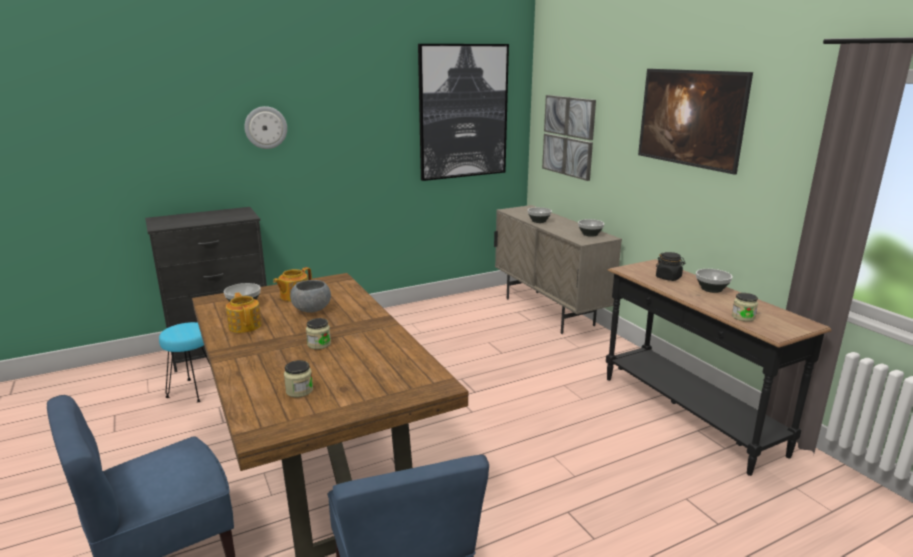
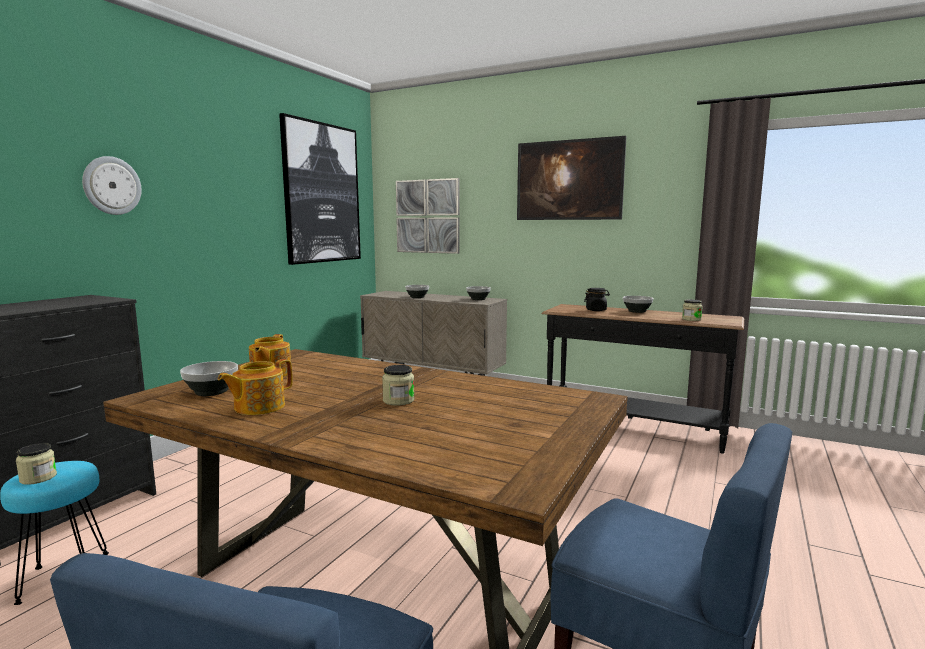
camera: 35 degrees left, 10 degrees down
(245, 325) = (258, 407): teapot -> teapot turned 75 degrees counterclockwise
(299, 391) = (471, 439): jar -> jar (38, 478)
(312, 309) = (321, 379): grey bowl -> none

